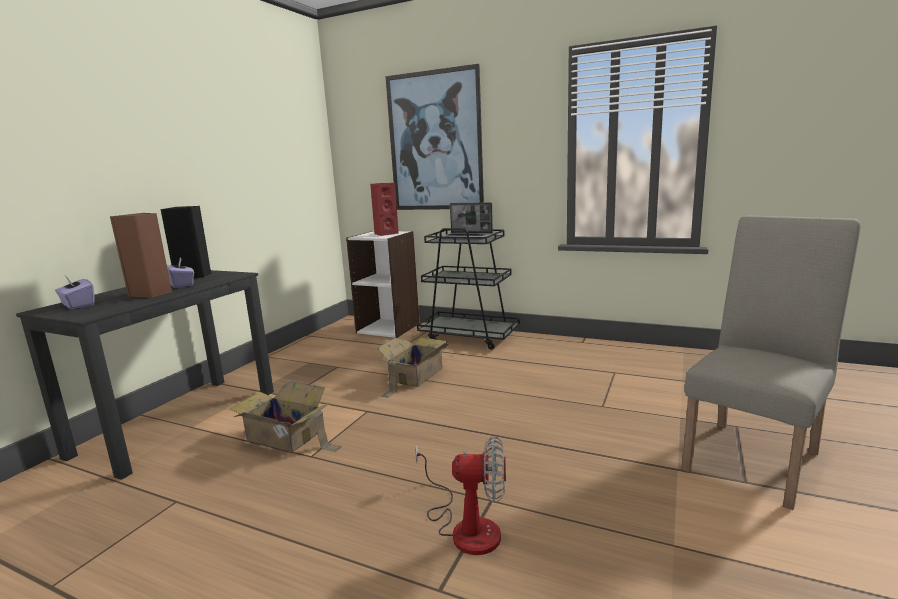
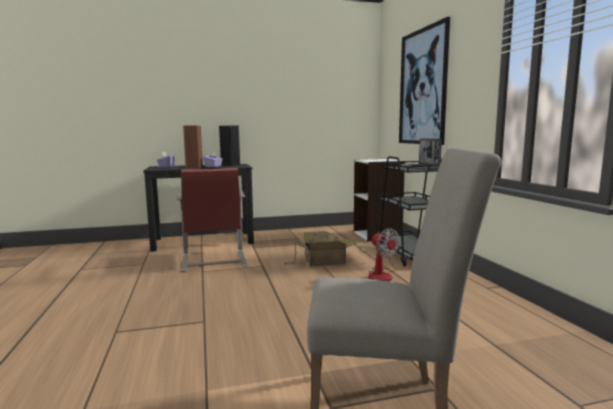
camera: 50 degrees right, 5 degrees down
(286, 437) = (213, 261): cardboard box -> red chair
(385, 234) = (381, 160): red speaker -> none
(466, 526) = (173, 322): fan -> fan (381, 274)

